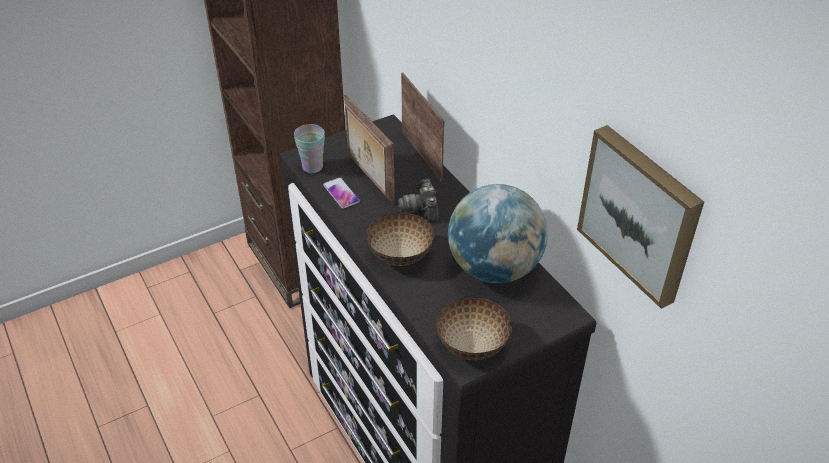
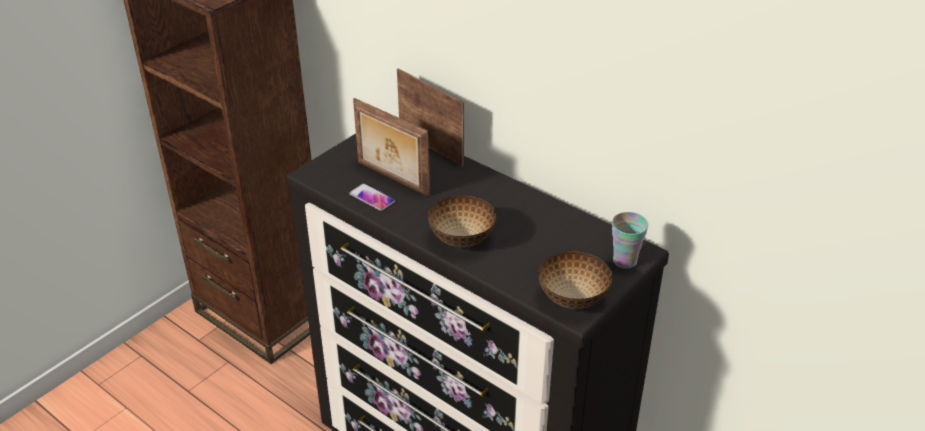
camera: 20 degrees left, 5 degrees down
(312, 167) = (328, 180): cup -> cup (624, 261)
(421, 209) = (458, 195): camera -> none
(494, 268) = (555, 229): globe -> none
(640, 214) = (707, 131): picture -> none

